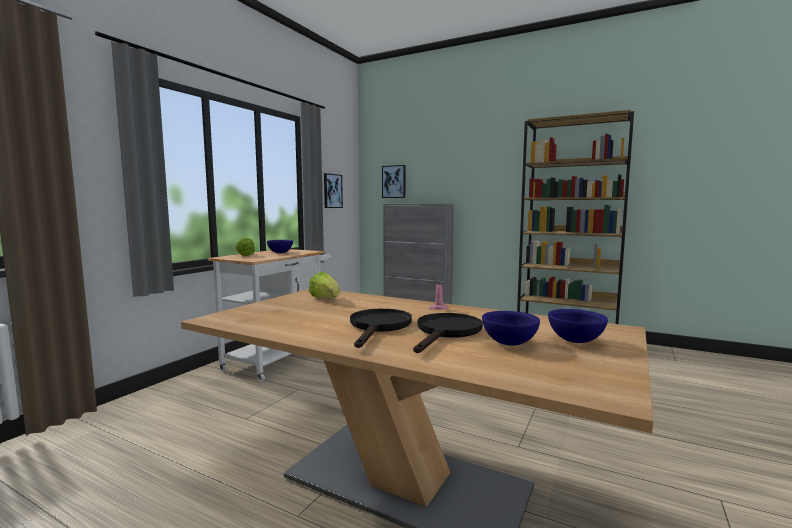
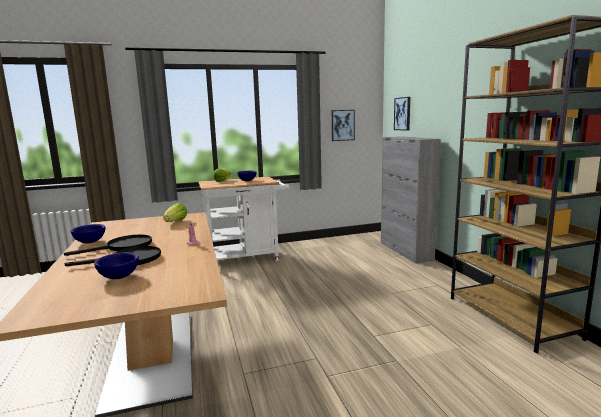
camera: 45 degrees right, 5 degrees up
(575, 341) = (146, 289): blue bowl -> blue bowl (89, 242)

